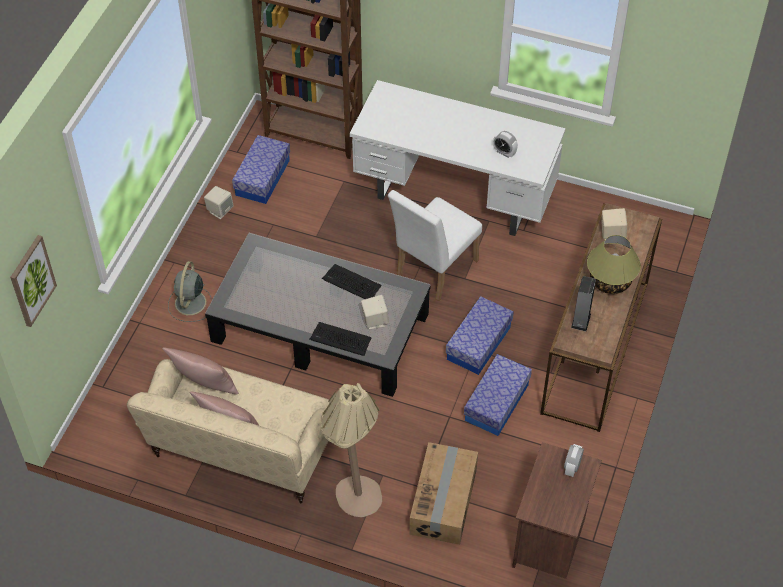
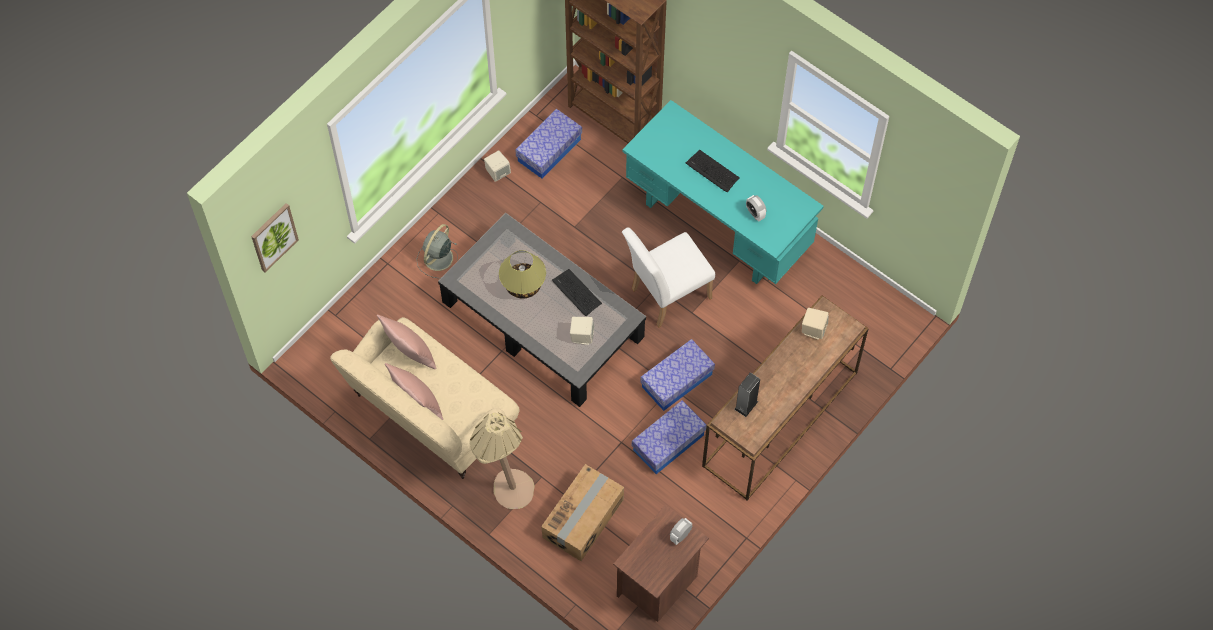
camera: 20 degrees right, 10 degrees up
(340, 339) = (545, 344): keyboard -> keyboard (712, 171)
(455, 196) = (718, 226): white desk -> turquoise desk
(610, 282) = (789, 376): table lamp -> table lamp (523, 285)

